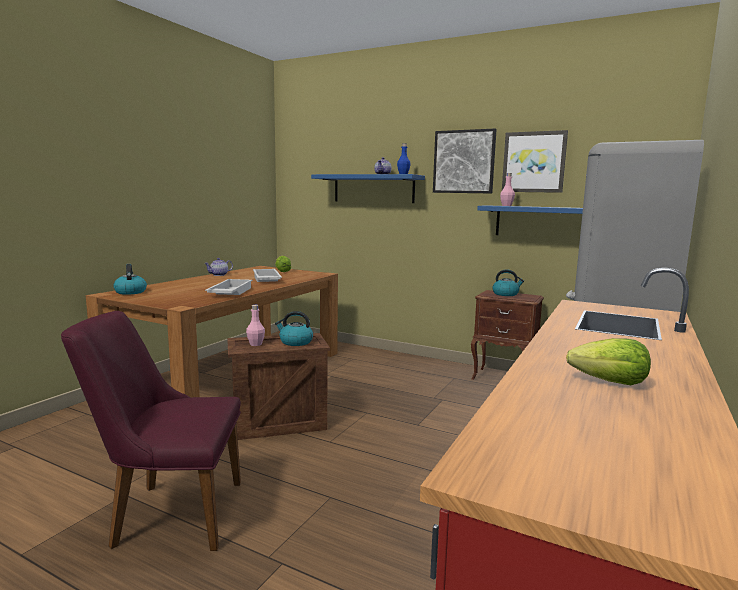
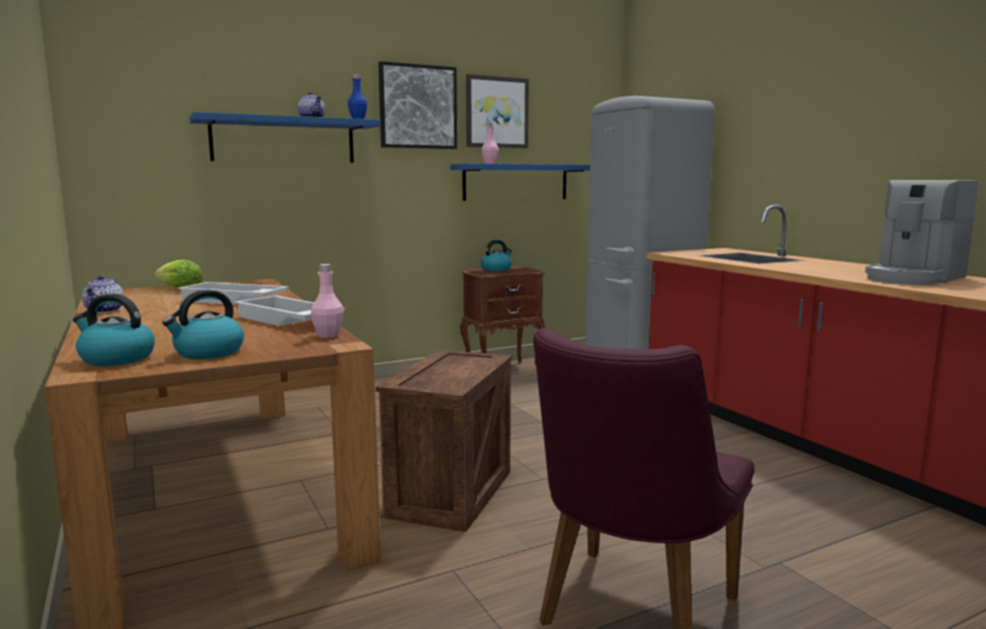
camera: 55 degrees left, 0 degrees up
(256, 344) = (434, 379): pink bottle -> pink bottle (328, 335)
(295, 342) = (464, 363): kettle -> kettle (208, 353)
(610, 382) = (913, 278): lettuce -> coffee machine

